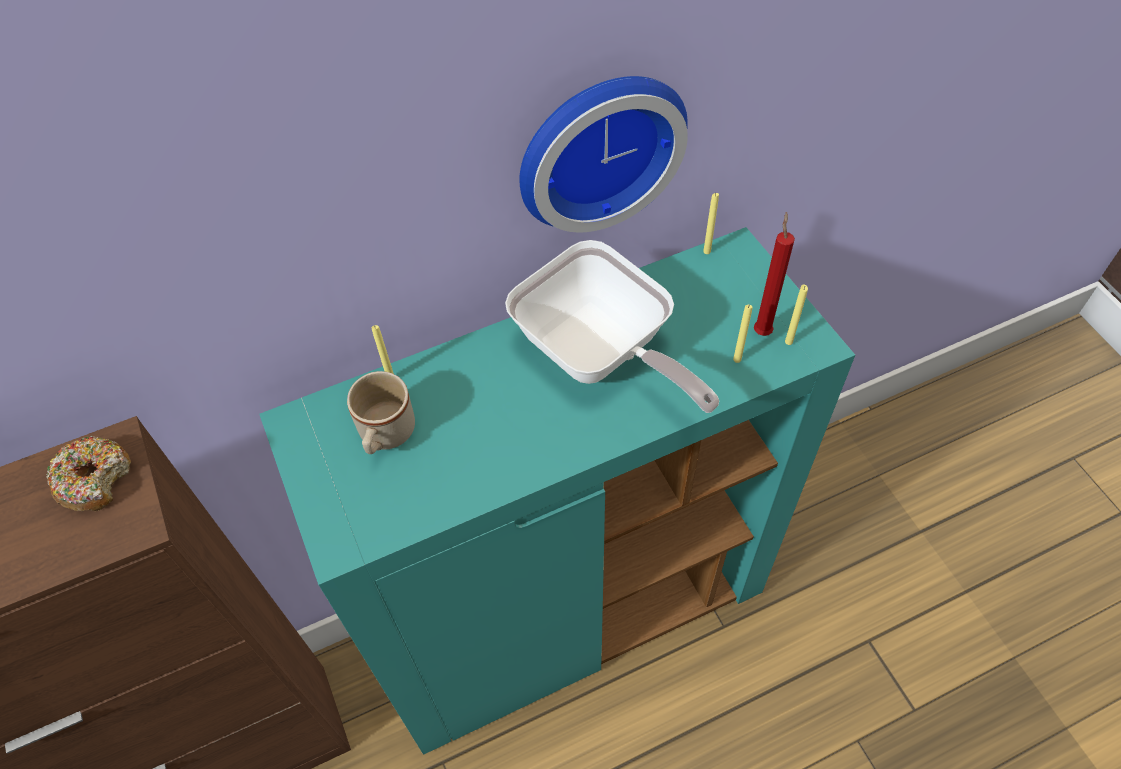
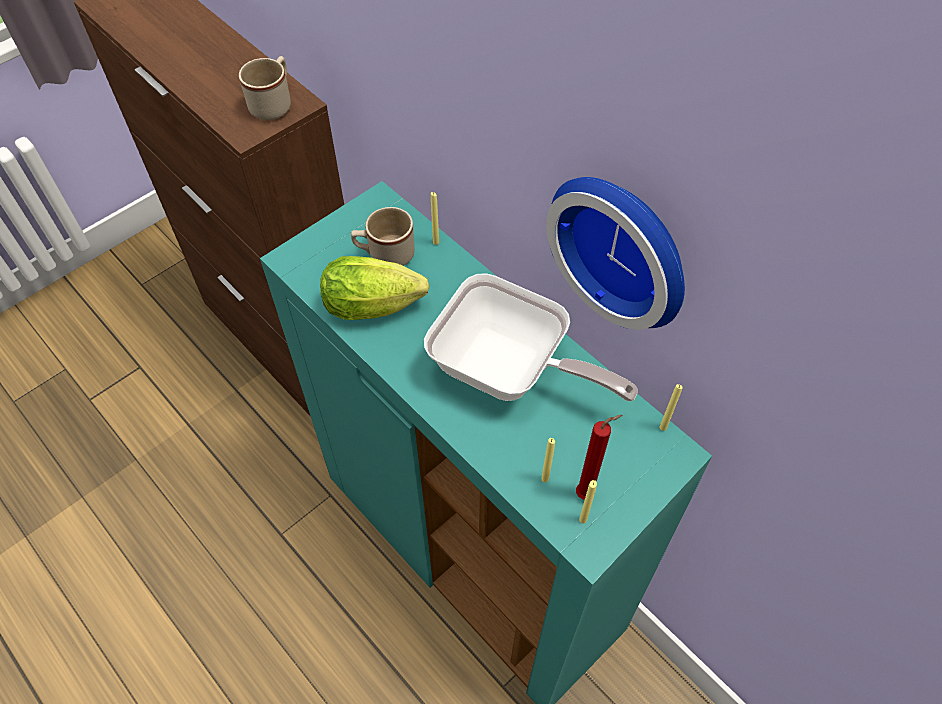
camera: 70 degrees right, 0 degrees up
(94, 479) = (274, 104): donut -> beige mug
(460, 460) = (378, 306): none -> lettuce
(600, 355) = (509, 372): frying pan -> frying pan turned 90 degrees counterclockwise

